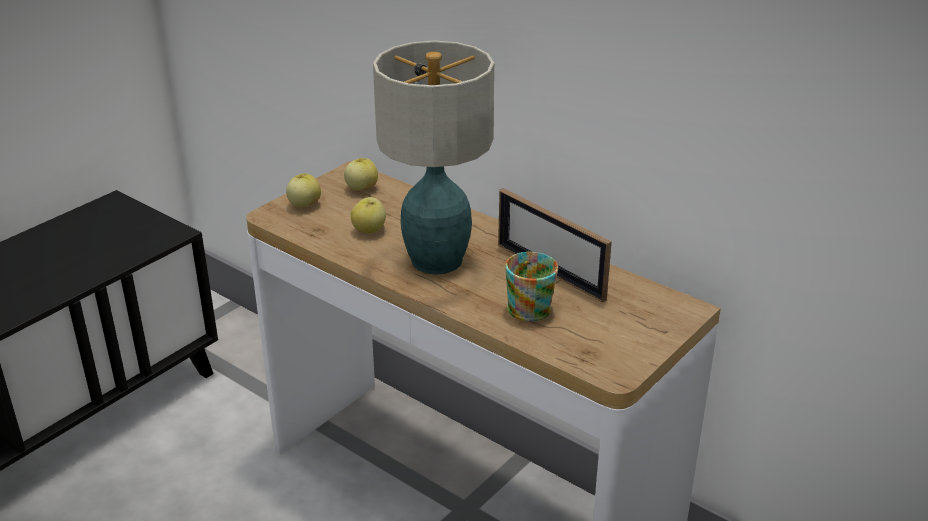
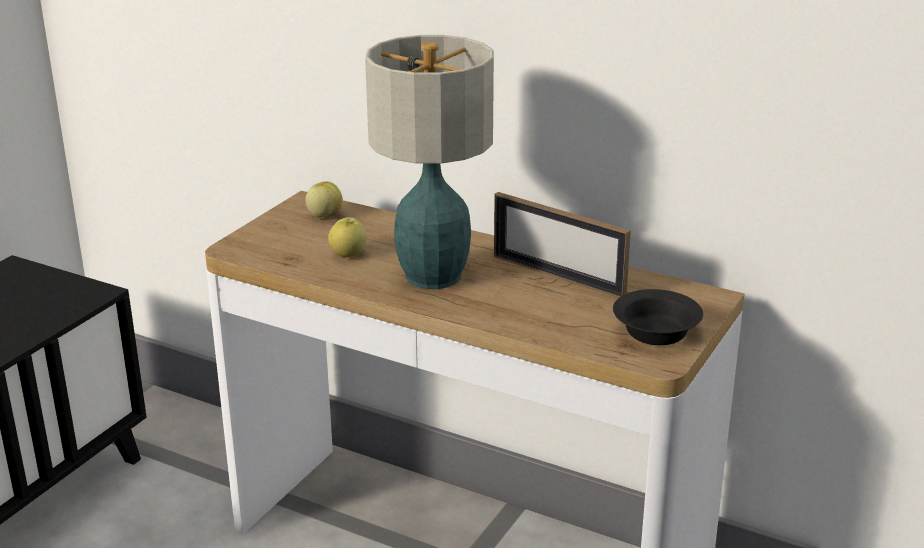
camera: 10 degrees left, 5 degrees down
(304, 205) = (266, 236): apple -> none
(528, 305) = (547, 308): mug -> none
(620, 341) = (654, 332): none -> black bowl

